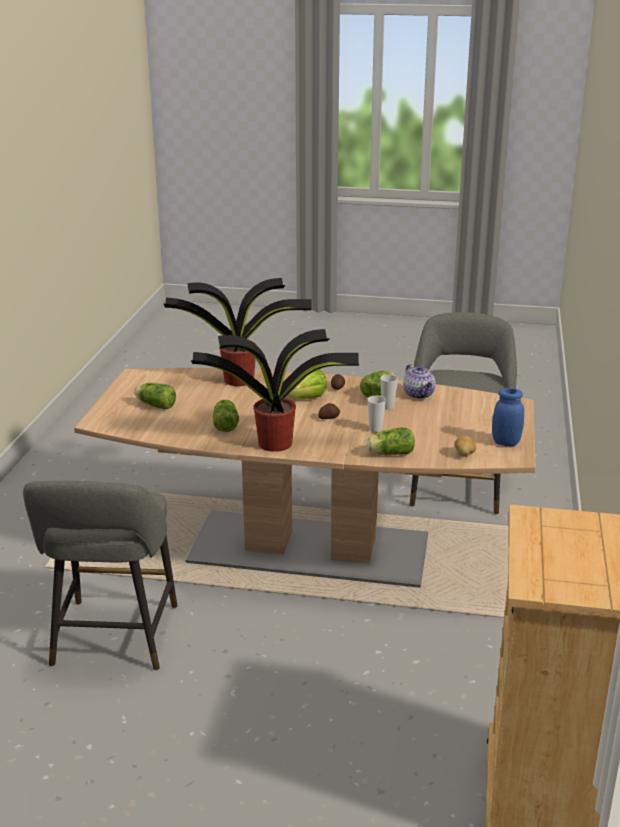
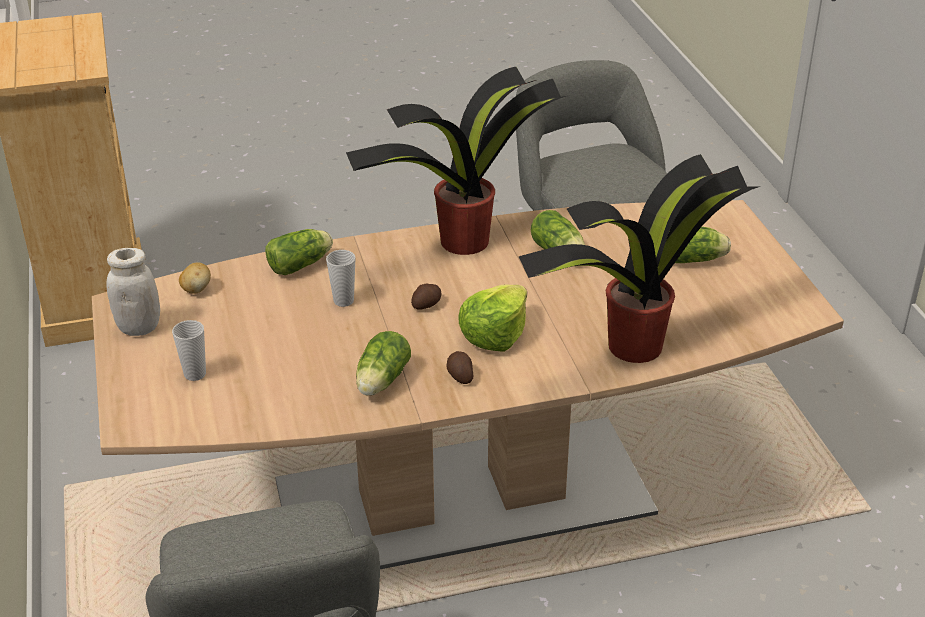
camera: 155 degrees right, 10 degrees up
(388, 407) = (349, 352): cup -> cup (195, 374)
(418, 394) = (312, 398): teapot -> none
(505, 442) = (139, 327): blue jar -> white jar

